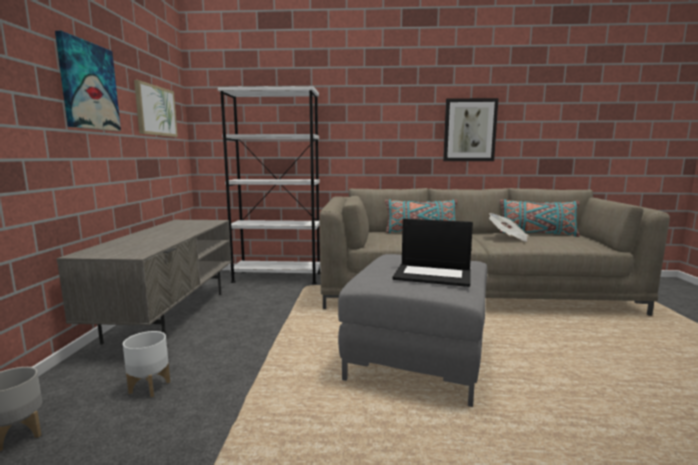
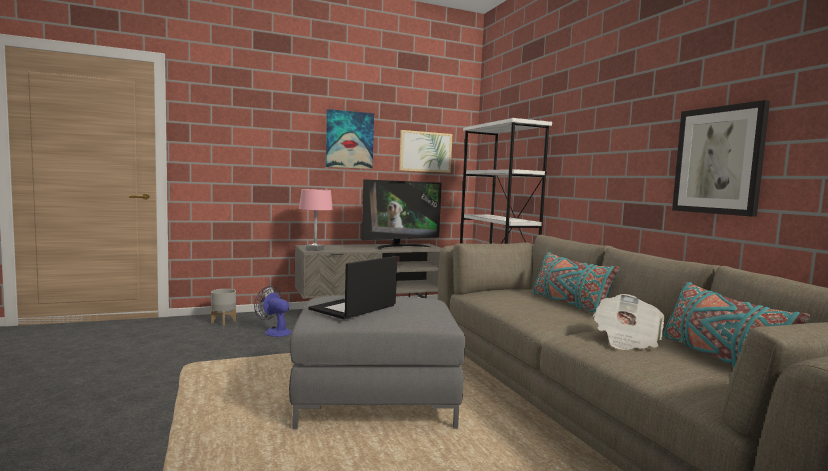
camera: 65 degrees right, 5 degrees down
(129, 253) = (315, 249): none -> pink table lamp
(150, 387) = (274, 331): white planter -> fan
(181, 227) = (399, 247): none -> television
(433, 275) = (353, 308): laptop -> laptop turned 45 degrees clockwise

